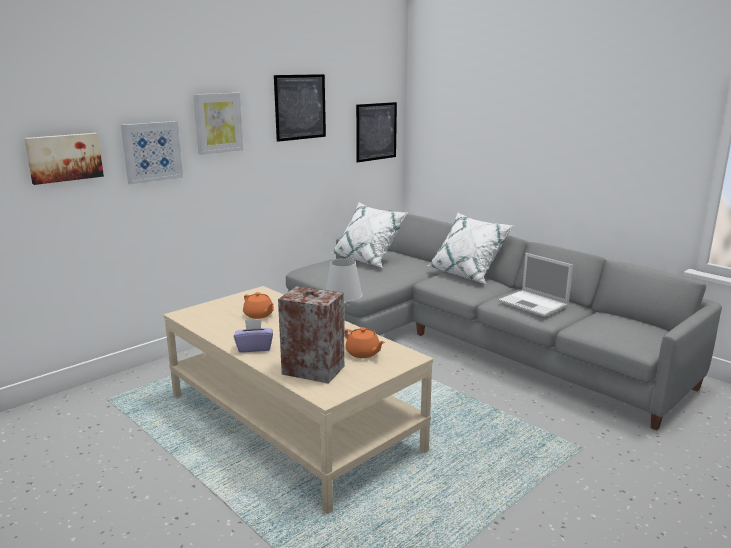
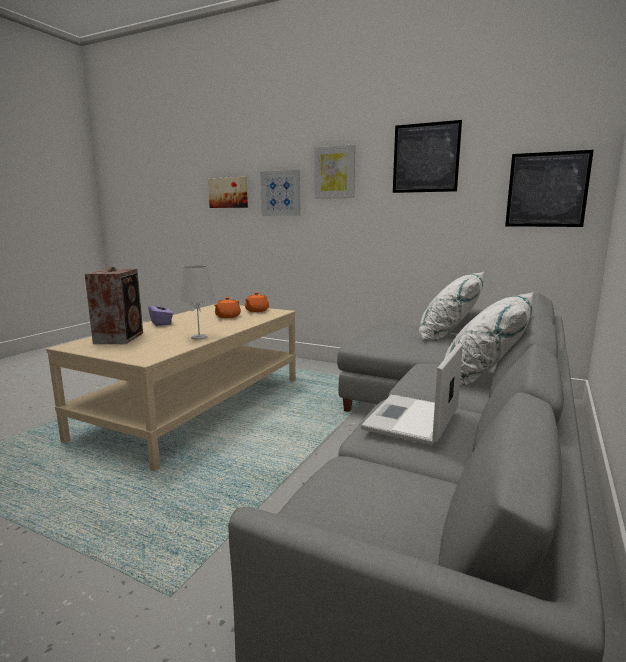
camera: 70 degrees right, 5 degrees down
(363, 353) = (153, 346): orange teapot -> orange teapot (256, 311)

